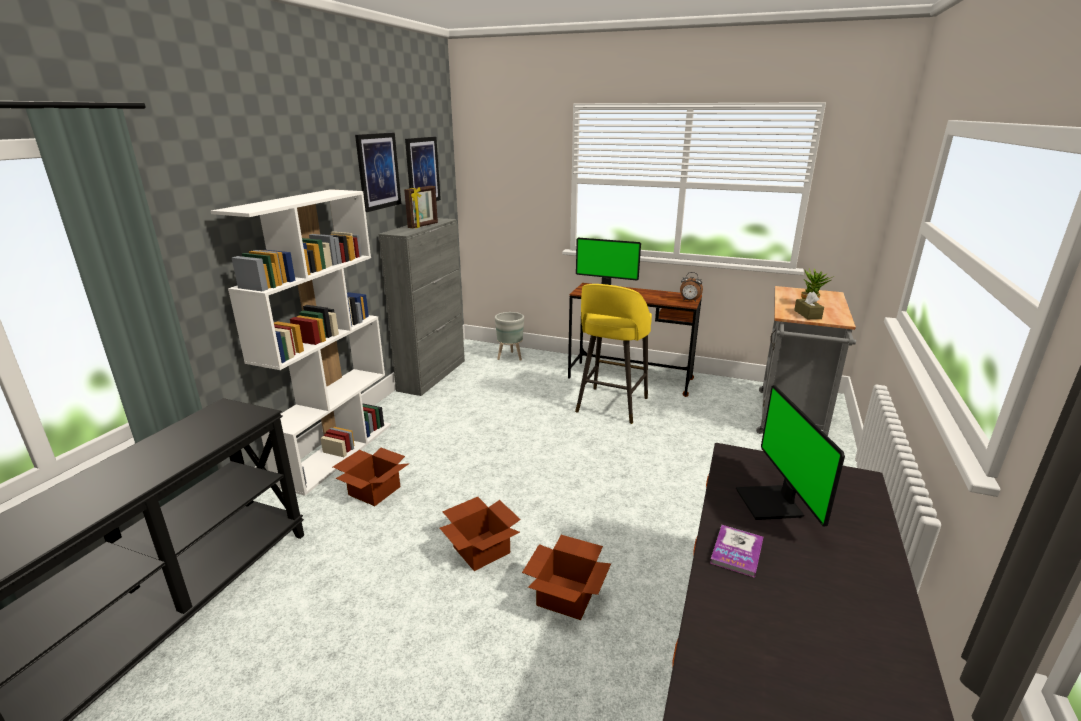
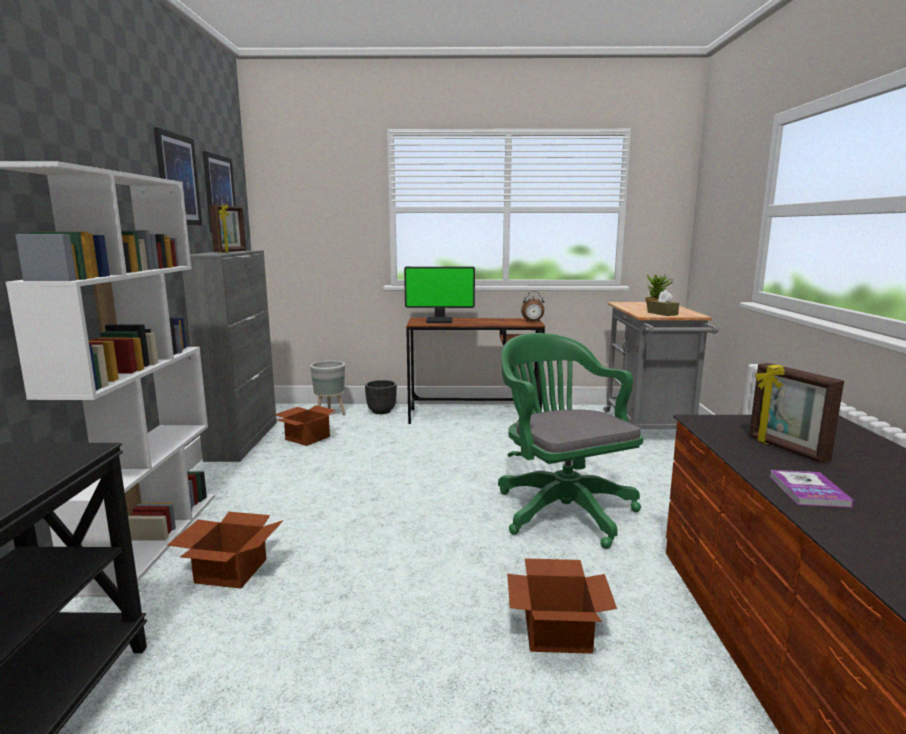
camera: 20 degrees left, 10 degrees down
(481, 549) = (419, 605): cardboard box -> cardboard box (307, 437)
(553, 361) = (381, 411): none -> black planter
(611, 406) = (472, 441): yellow stool -> none
(643, 489) = (560, 508): none -> green office chair
(772, 504) = (786, 449): monitor -> picture frame

